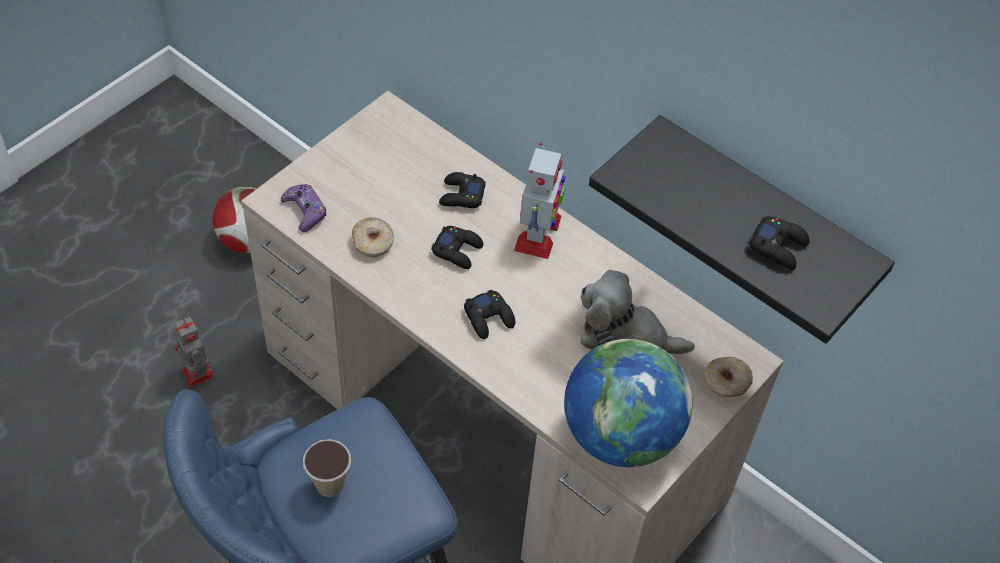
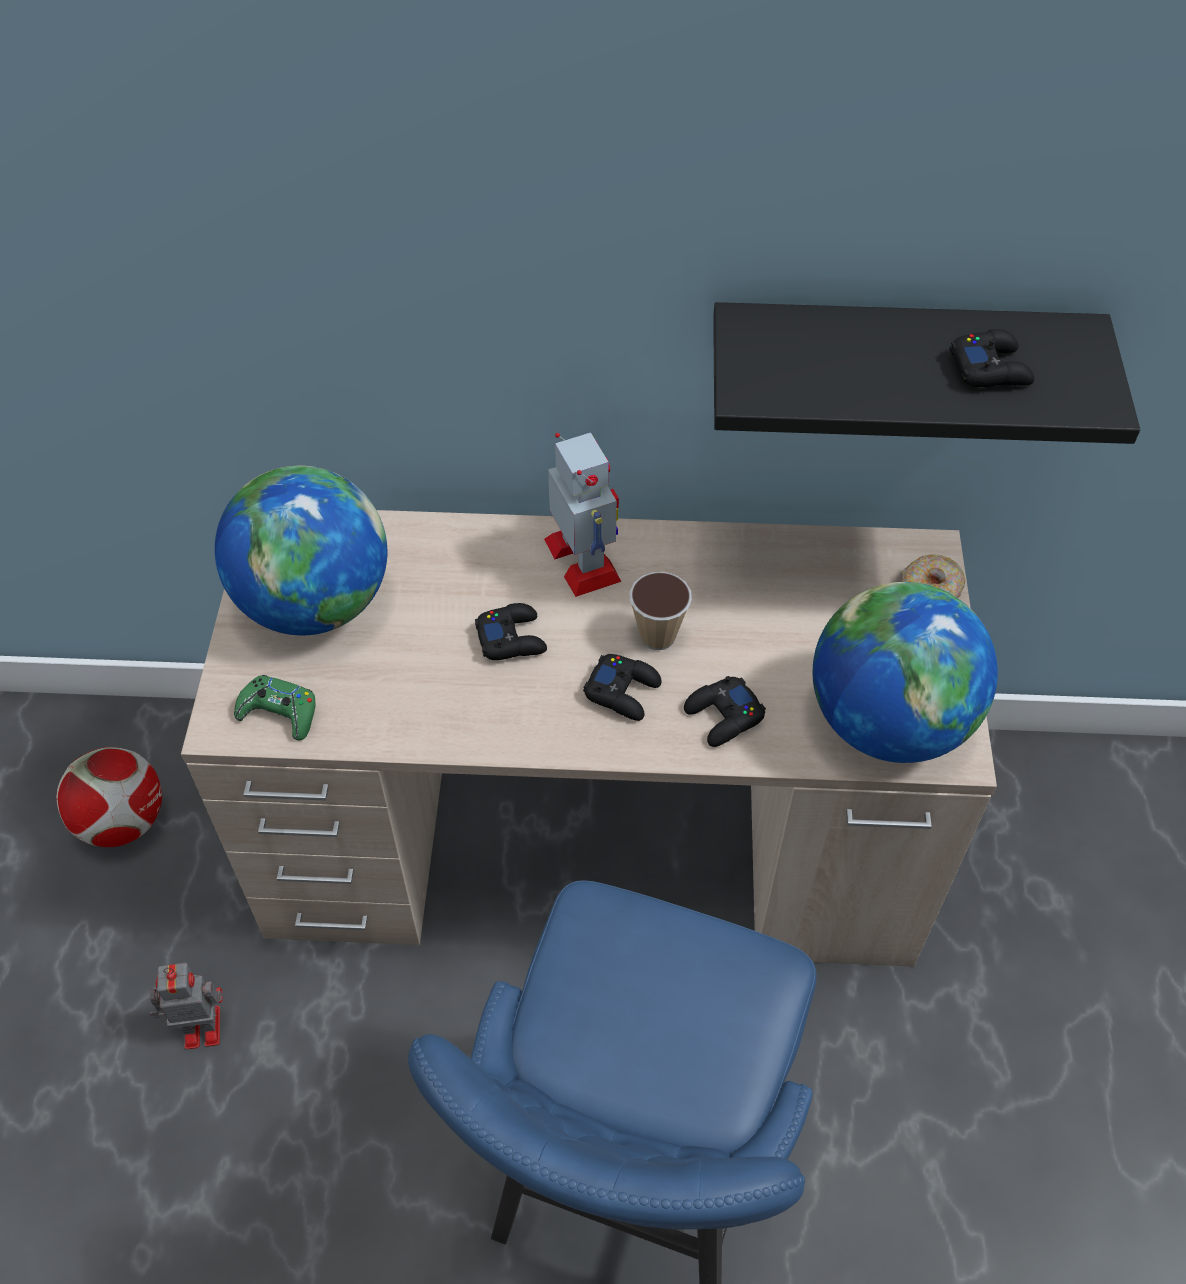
camera: 35 degrees left, 0 degrees up
(198, 375) = (200, 1028): toy robot -> toy robot turned 150 degrees clockwise
(304, 211) = (279, 713): purple game controller -> green game controller
(330, 484) = (633, 1026): cup -> cup (658, 636)
(373, 243) = (403, 695): donut -> none
(374, 165) = (315, 603): none -> globe
(461, 195) = (454, 572): black game controller -> black game controller (723, 716)
(625, 336) = (786, 611): plush toy -> none

